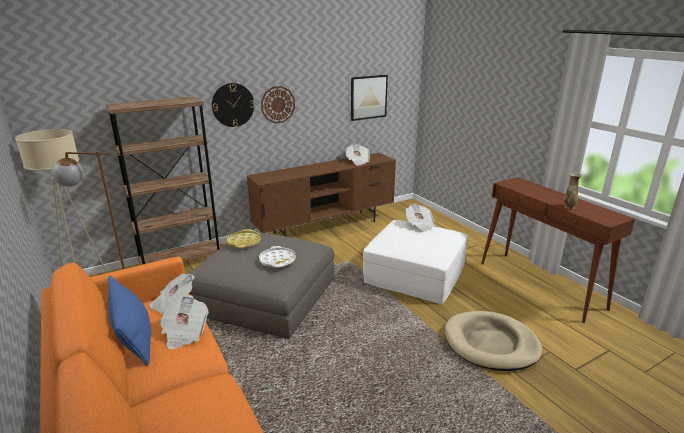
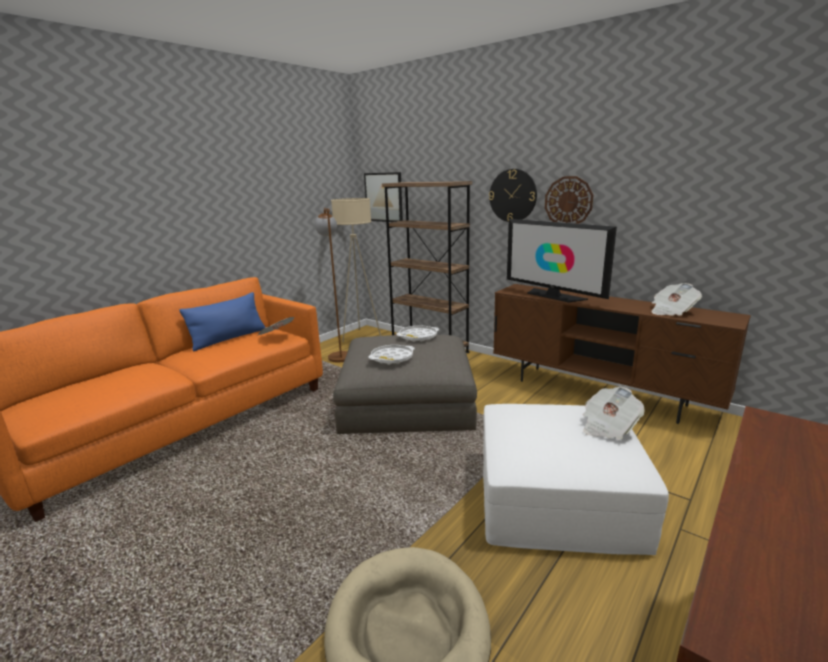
camera: 70 degrees right, 5 degrees down
(184, 333) = (234, 350): newspaper -> none
(244, 242) = (418, 337): yellow tray -> white tray
(293, 174) = (553, 296): none -> television
(368, 97) = (744, 208): picture -> picture (383, 197)
(569, 207) = (754, 535): vase -> none

